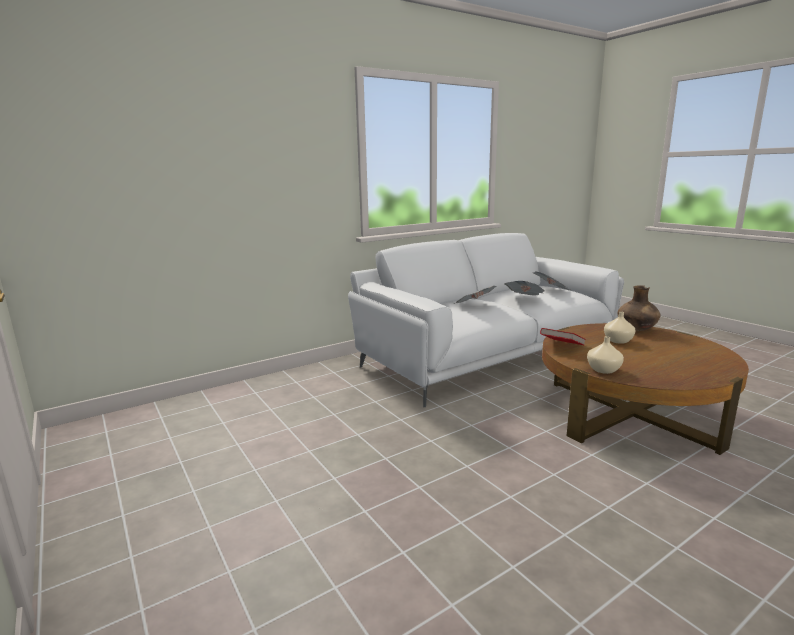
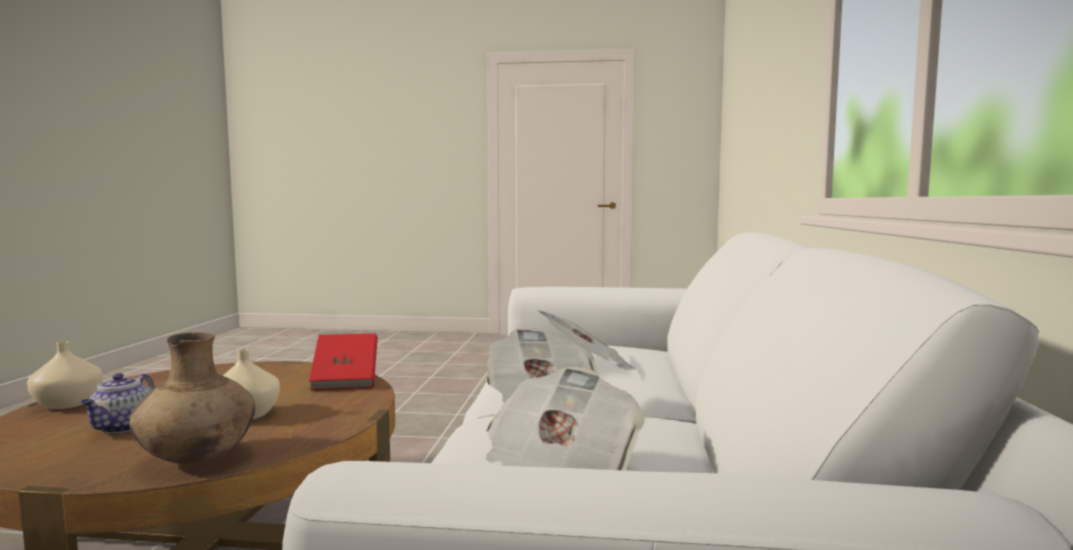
camera: 130 degrees right, 10 degrees down
(603, 369) = (264, 368): beige vase -> beige vase (69, 404)
(672, 349) = (122, 427): none -> teapot

